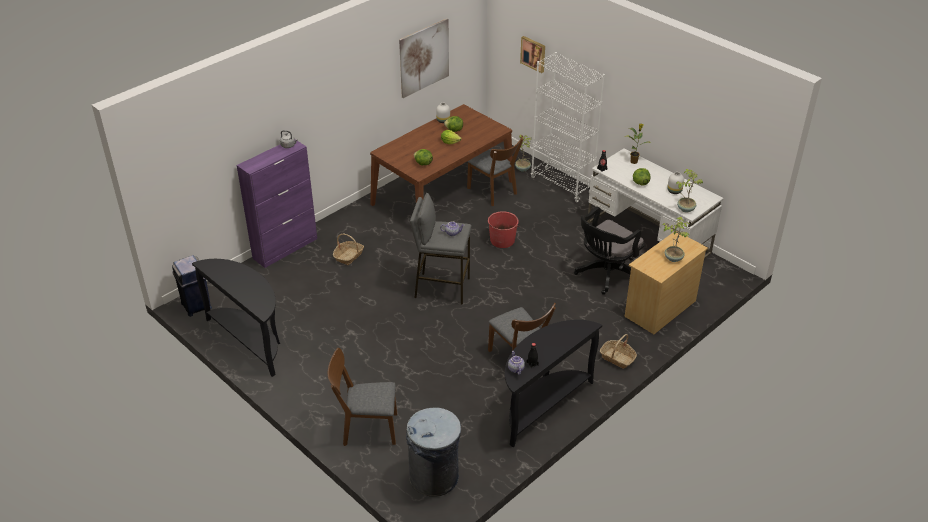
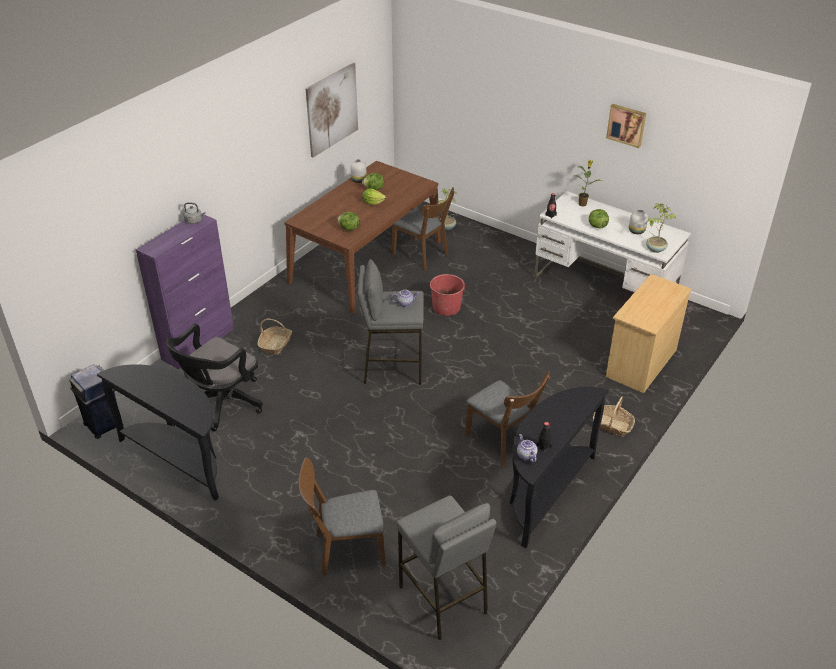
camera: 10 degrees left, 0 degrees up
(434, 477) = (443, 600): grey trash can -> grey stool
(533, 53) = (452, 96): picture -> picture (626, 125)
(562, 185) = (494, 240): white bookcase -> none
(605, 275) = (570, 332): black office chair -> black office chair (220, 404)
(673, 258) = (659, 304): potted plant -> none

